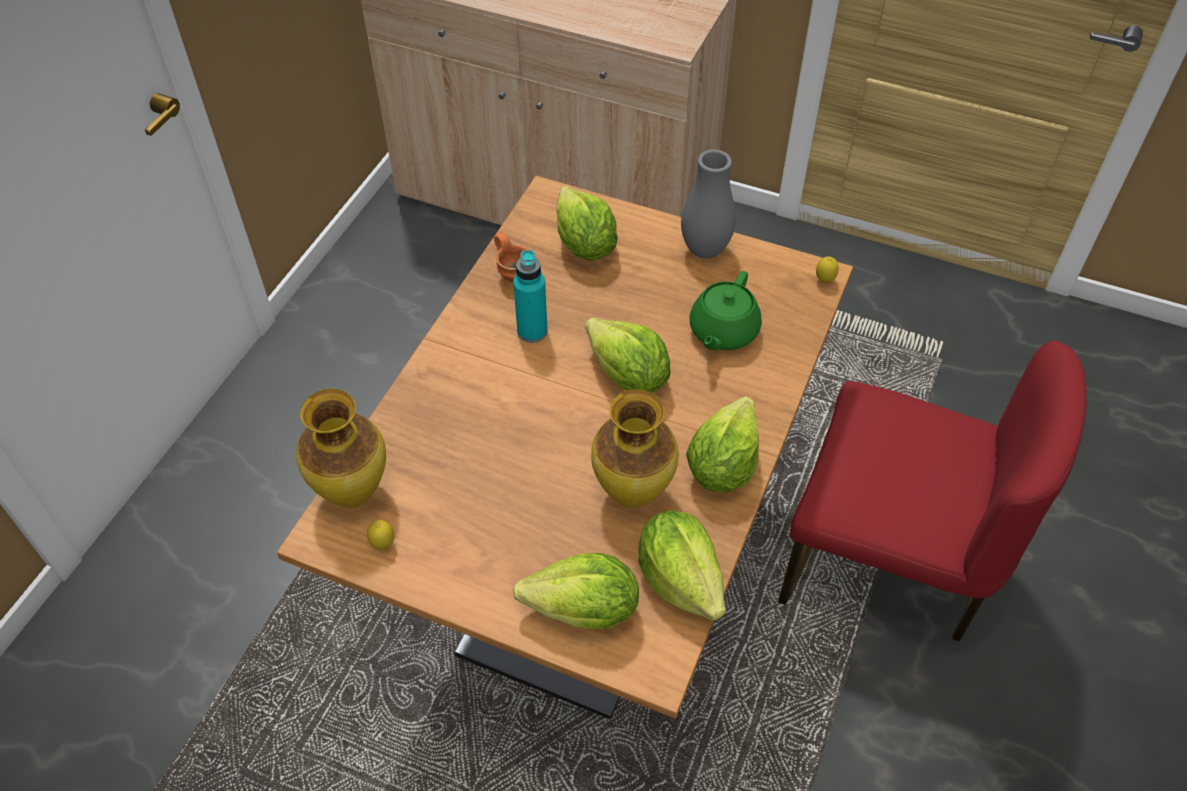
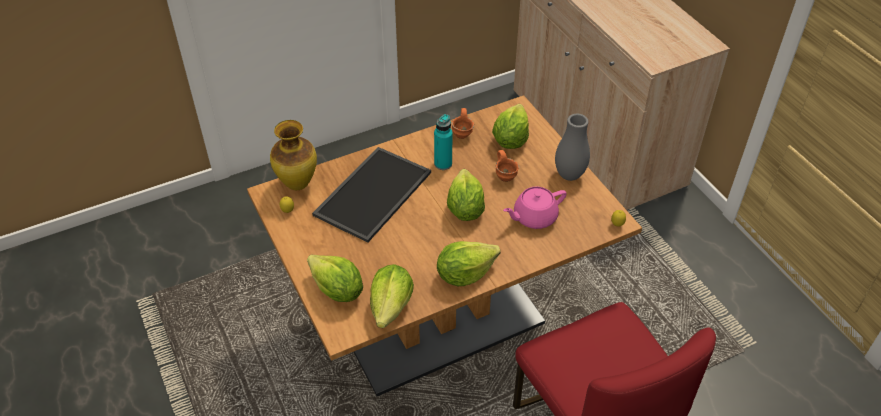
camera: 40 degrees right, 5 degrees down
(478, 433) = (372, 192): none -> tray
(631, 298) = (506, 176): none -> orange mug
(634, 493) = (411, 259): vase -> none
(722, 332) = (534, 217): green teapot -> pink teapot

